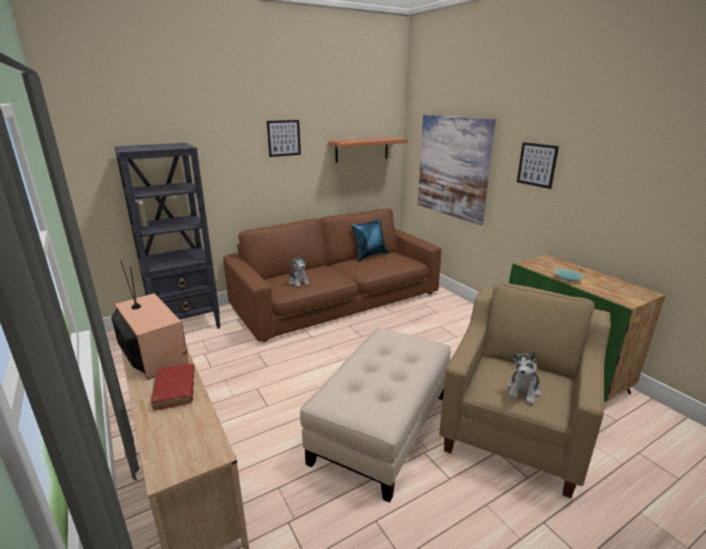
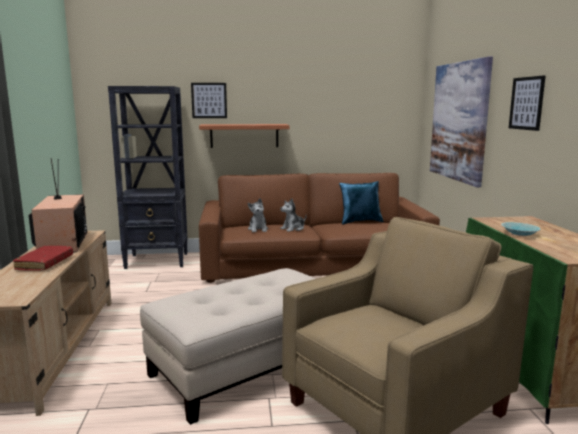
camera: 25 degrees right, 10 degrees down
(284, 138) = (278, 89): picture -> picture (209, 100)
(362, 149) = (368, 106): shelf -> shelf (244, 135)
(523, 391) = (366, 332): plush toy -> plush toy (293, 228)

